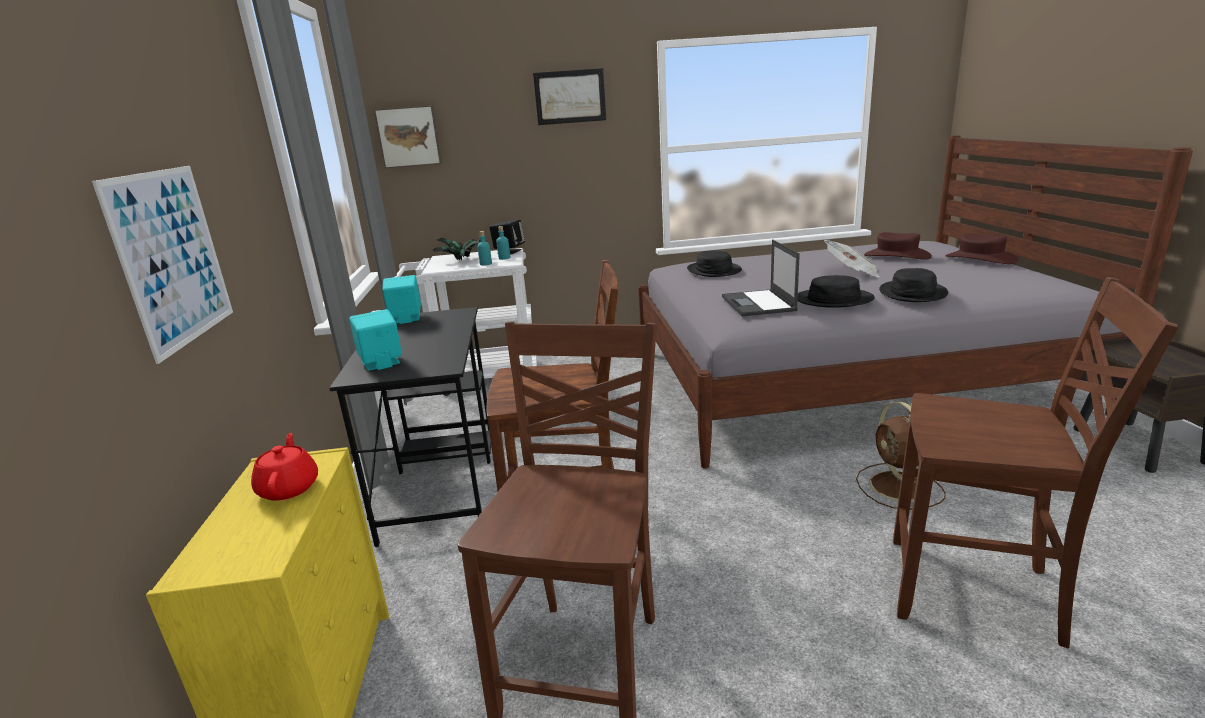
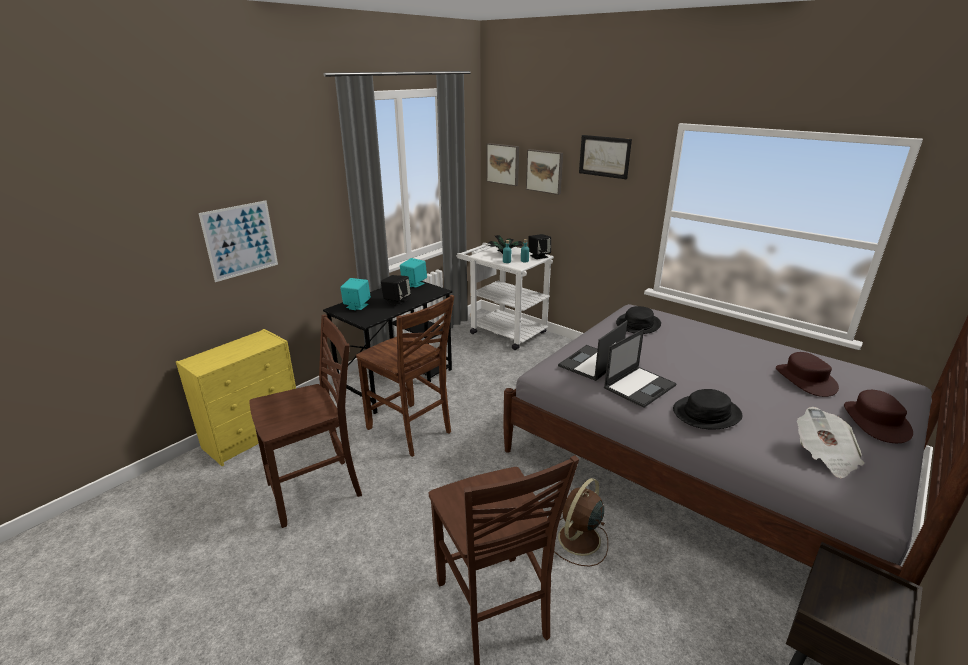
camera: 45 degrees right, 5 degrees up
(289, 488) = (249, 347): red teapot -> none
(430, 338) = (396, 301): none -> black speaker
(484, 133) = (545, 171): none -> picture
(833, 299) = (640, 386): black hat -> laptop
(851, 273) = (718, 374): newspaper -> newspaper (825, 456)

